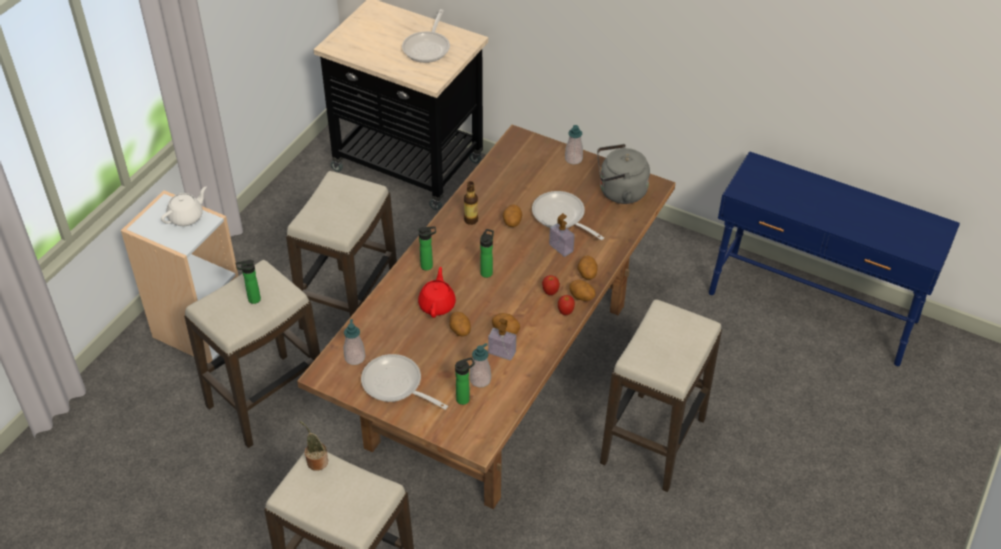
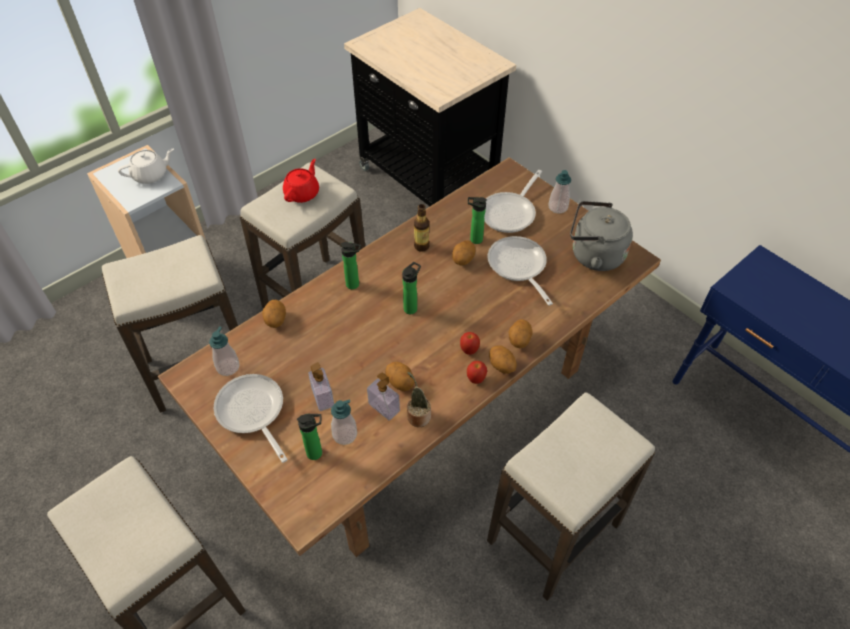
camera: 20 degrees right, 5 degrees up
(252, 300) = (166, 274): bottle -> bottle (474, 239)
(316, 461) = (123, 479): potted plant -> potted plant (418, 416)
(428, 47) = (452, 63): frying pan -> frying pan (510, 213)
(437, 304) = (342, 330): red teapot -> red teapot (302, 193)
(459, 331) = (351, 368): potato -> potato (275, 320)
(561, 248) = (503, 302): soap dispenser -> soap dispenser (323, 397)

